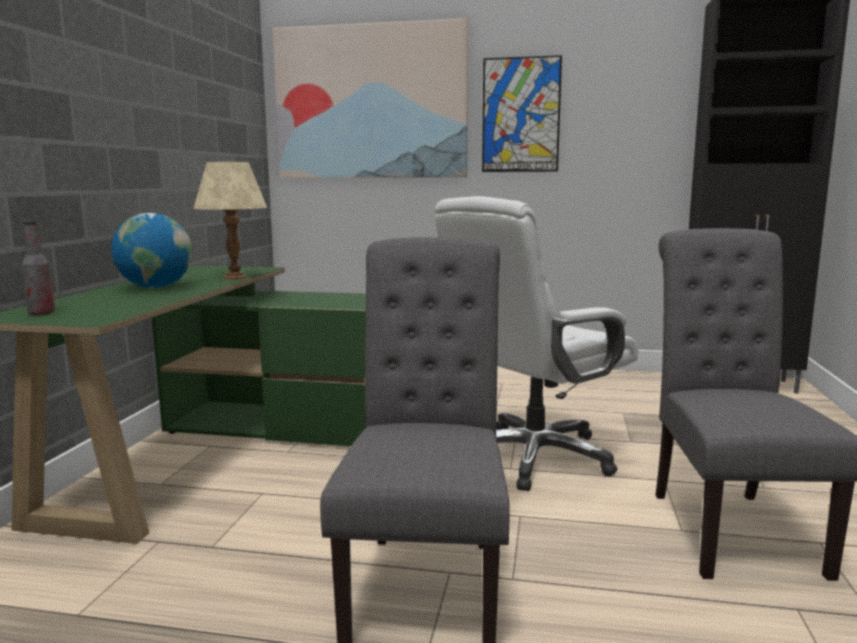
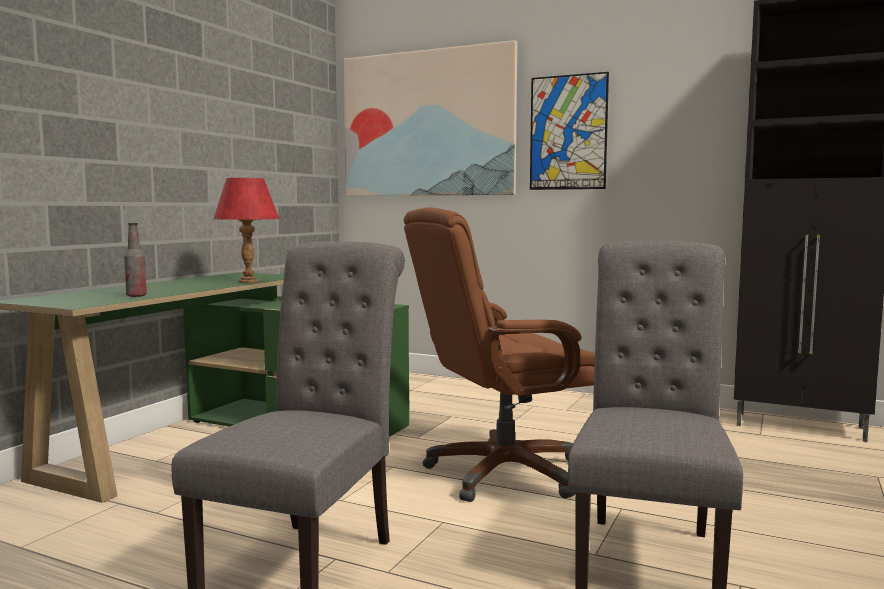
camera: 15 degrees right, 5 degrees down
(41, 313) = (51, 299): bottle -> bottle (136, 296)
(156, 287) = (171, 286): globe -> none
(234, 277) = (248, 281): beige table lamp -> red table lamp
(533, 457) = (503, 473): white office chair -> brown office chair

